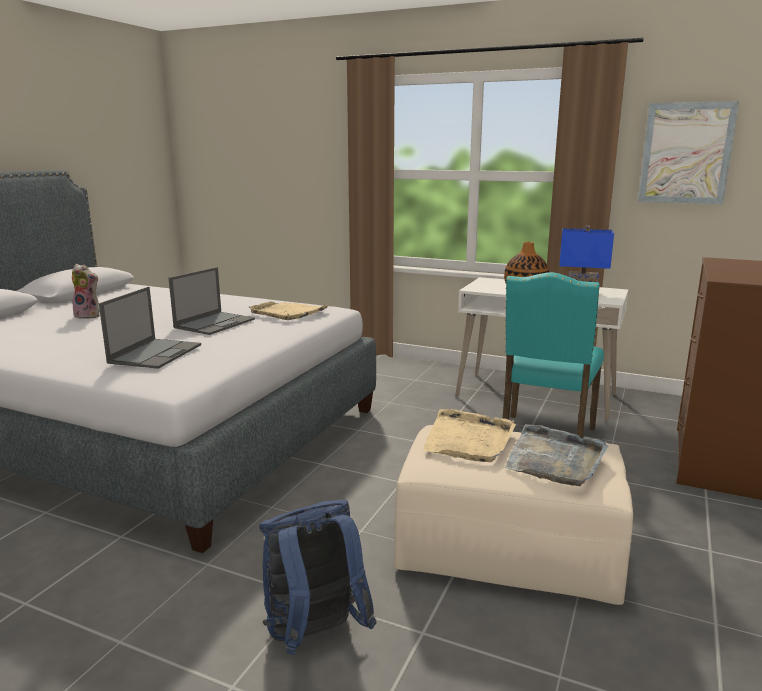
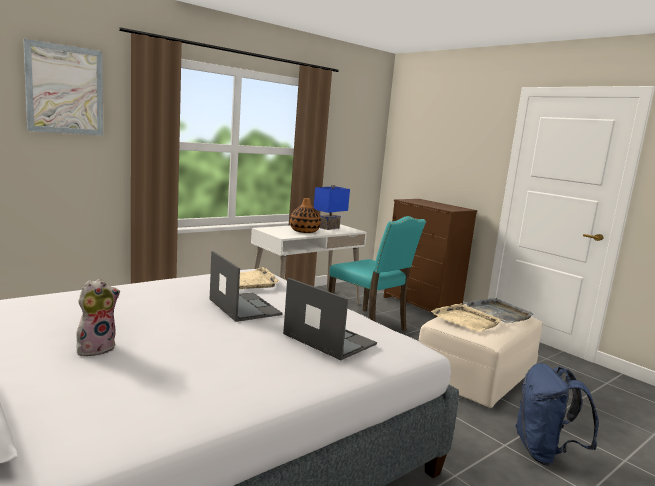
camera: 65 degrees left, 5 degrees down
(686, 153) = (348, 139): picture -> picture (65, 90)

